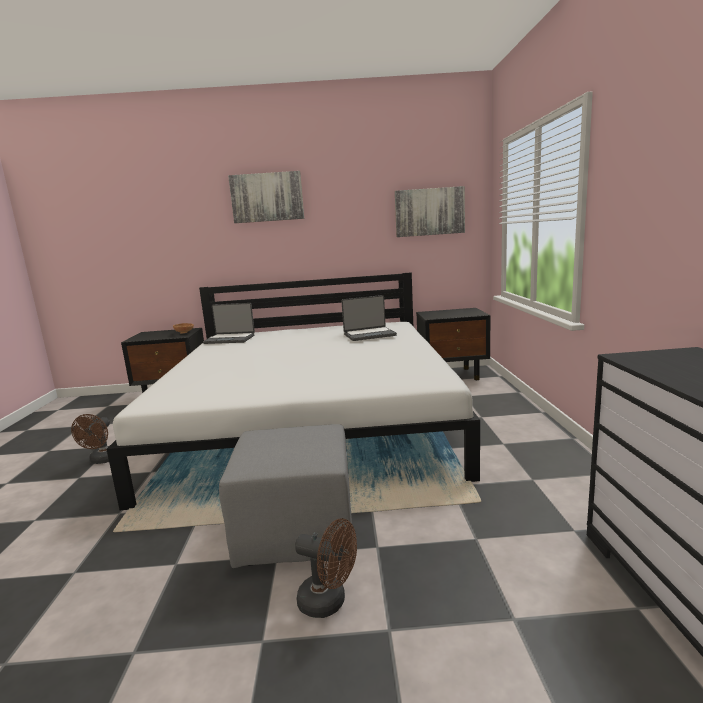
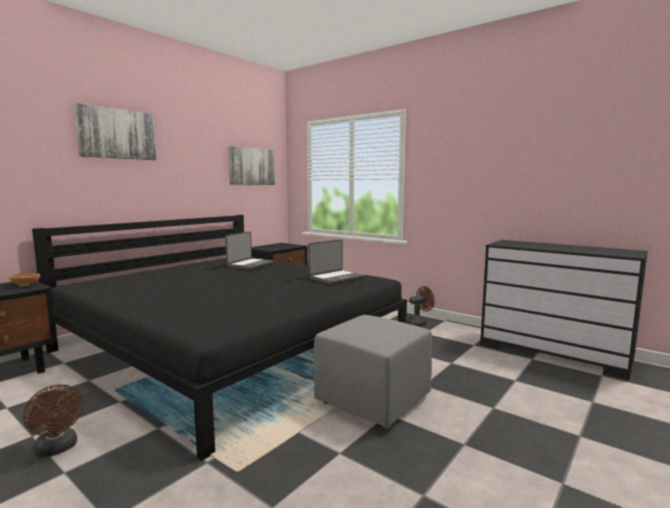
camera: 50 degrees left, 5 degrees down
(230, 339) = (102, 285): laptop -> laptop (335, 278)
(310, 420) = (232, 346): white bed -> black bed
(329, 602) = (454, 414): brown fan -> brown fan (419, 323)

